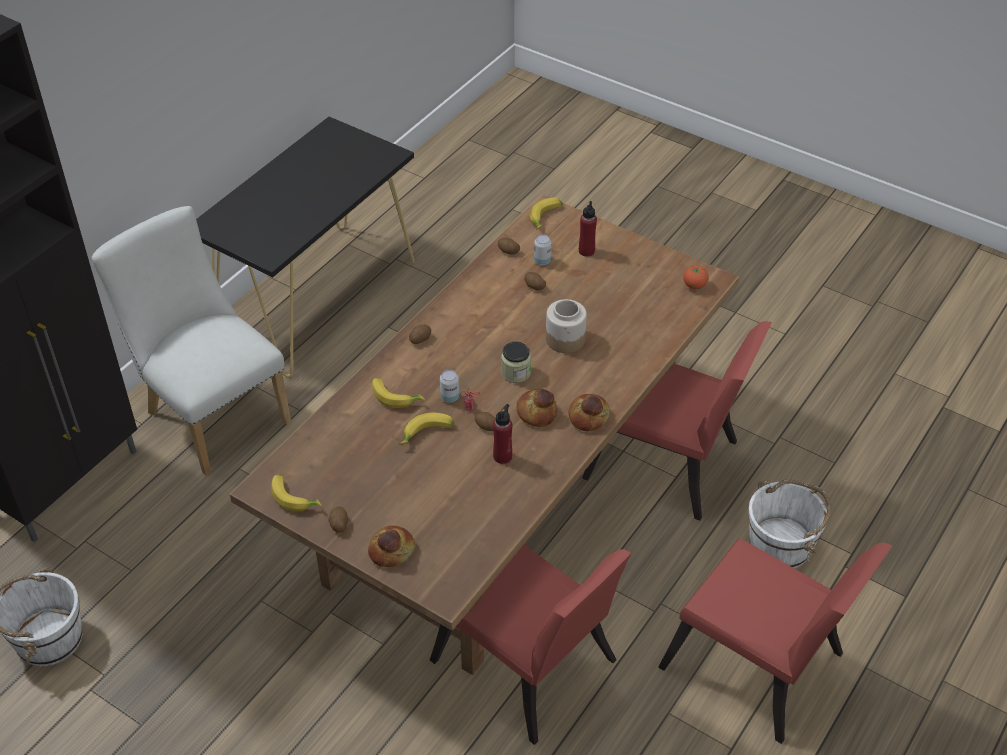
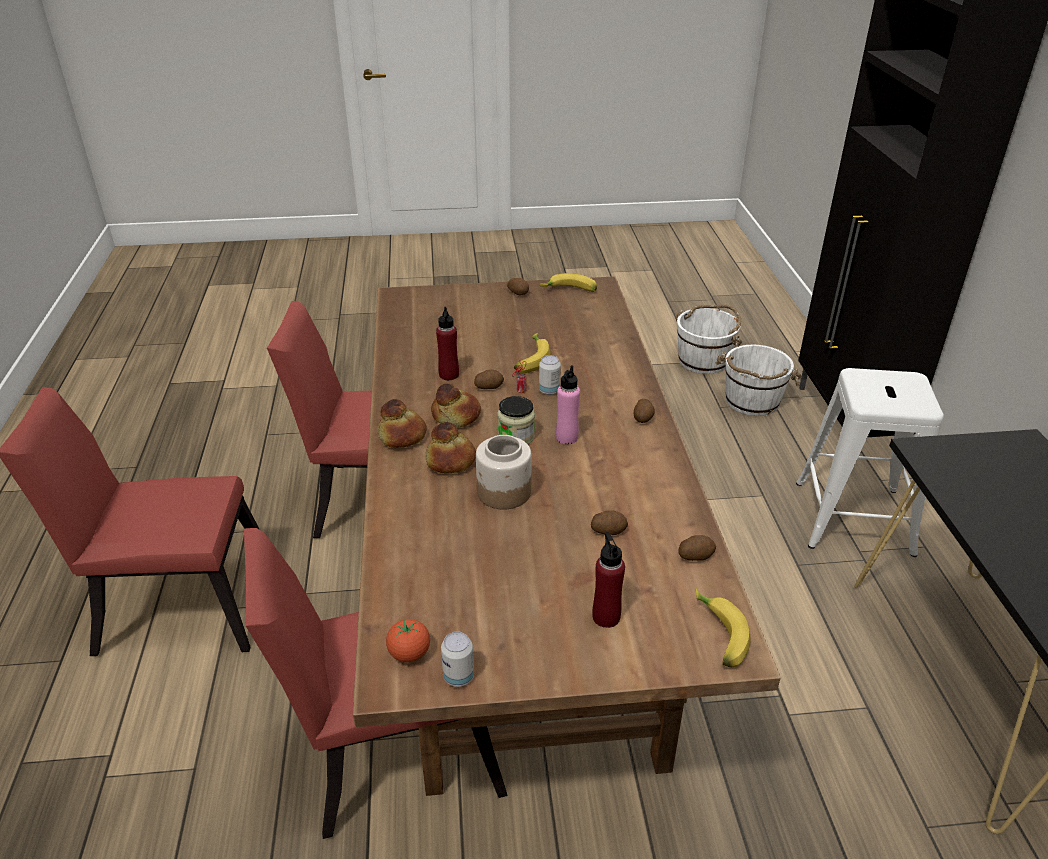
camera: 140 degrees right, 10 degrees down
(211, 412) = (853, 517): white chair -> white stool
(392, 551) = (463, 297): bread -> bread (450, 461)
(396, 396) = (594, 370): banana -> none
(485, 353) = (567, 438): none -> pink bottle
(542, 261) = (640, 567): can -> can (458, 677)
(781, 544) = (200, 734): white bucket -> white bucket (751, 401)

